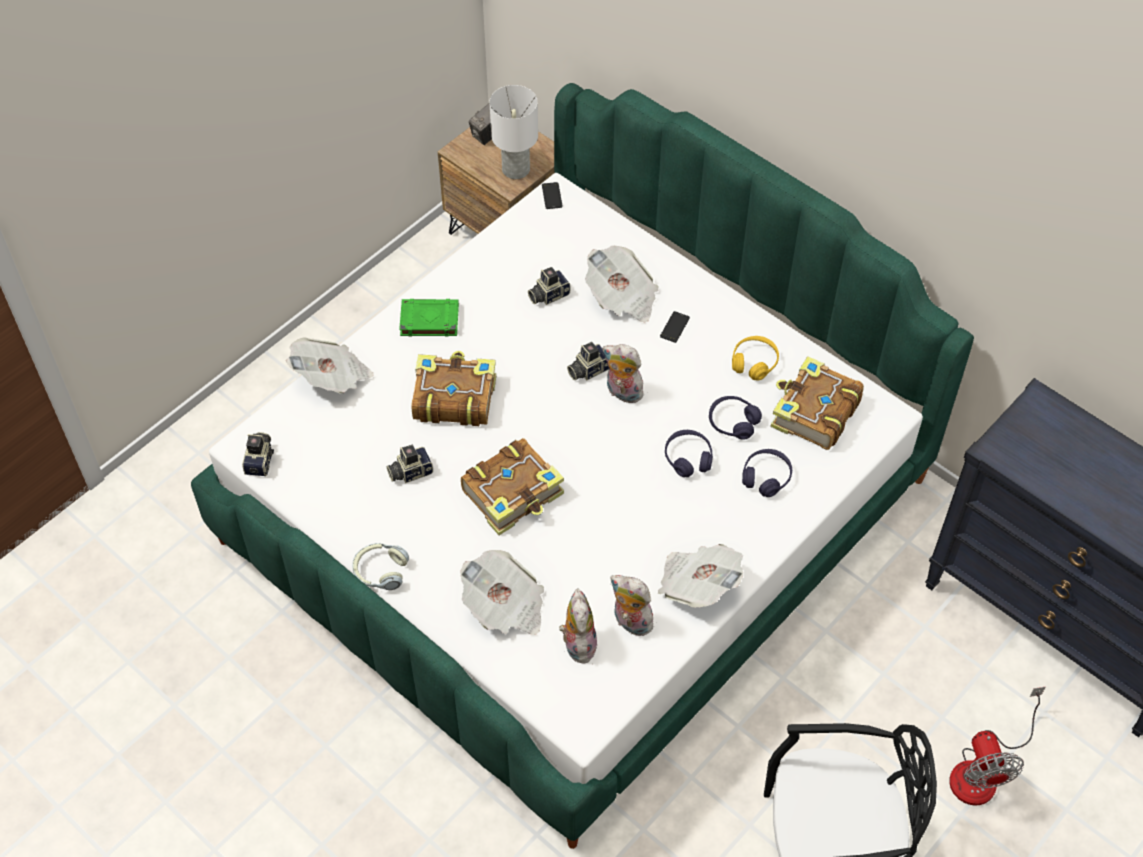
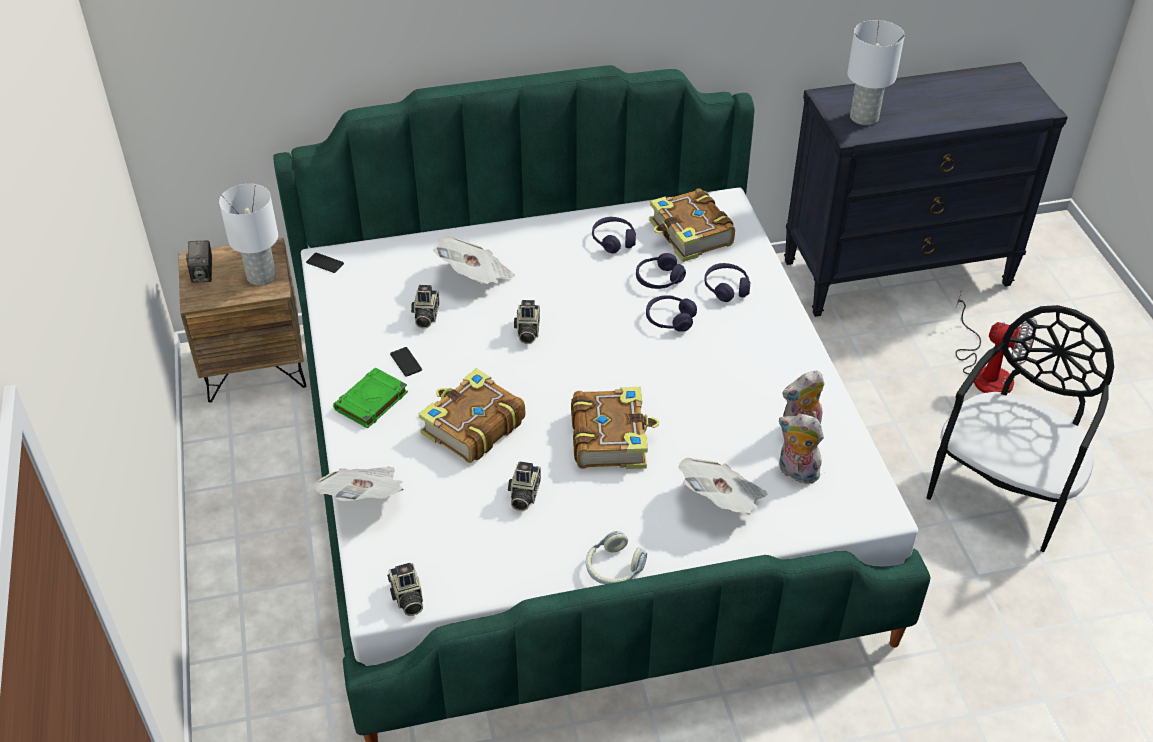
camera: 55 degrees left, 10 degrees down
(261, 460) = (407, 597): camera -> camera turned 150 degrees counterclockwise
(622, 393) = (570, 324): plush toy -> none
(674, 327) = (536, 263): phone -> phone (406, 362)
(697, 584) = (795, 374): newspaper -> none
(754, 362) = (613, 240): yellow headphones -> purple headphones
(1035, 447) = (864, 118): none -> white table lamp

